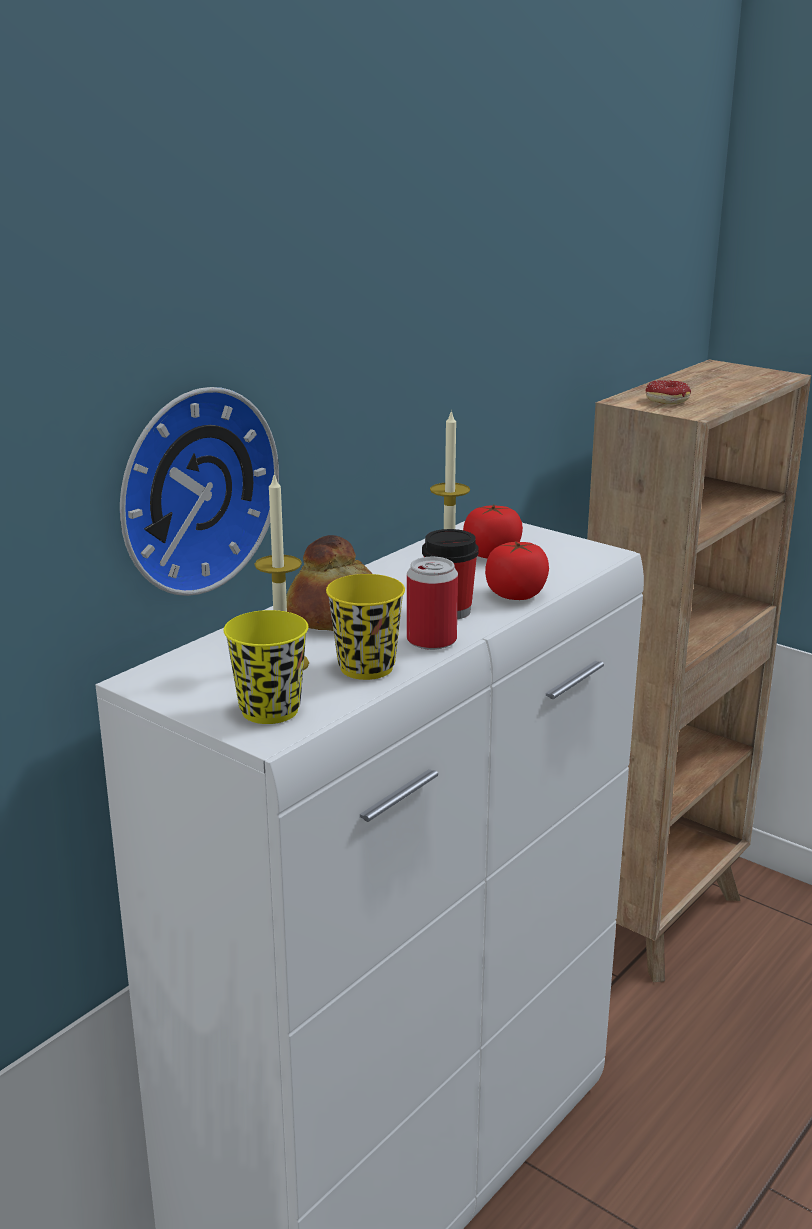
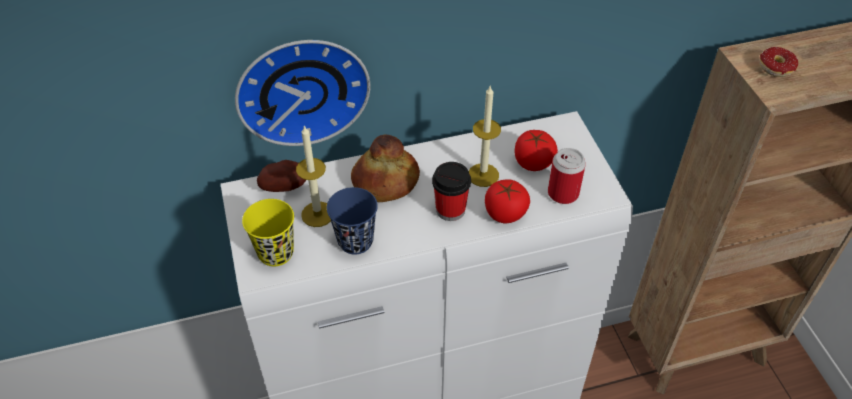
camera: 35 degrees right, 25 degrees up
(202, 657) = (285, 186): none -> potato
(366, 668) = (355, 241): yellow cup -> blue cup
(431, 640) = (413, 234): can -> can (563, 193)

